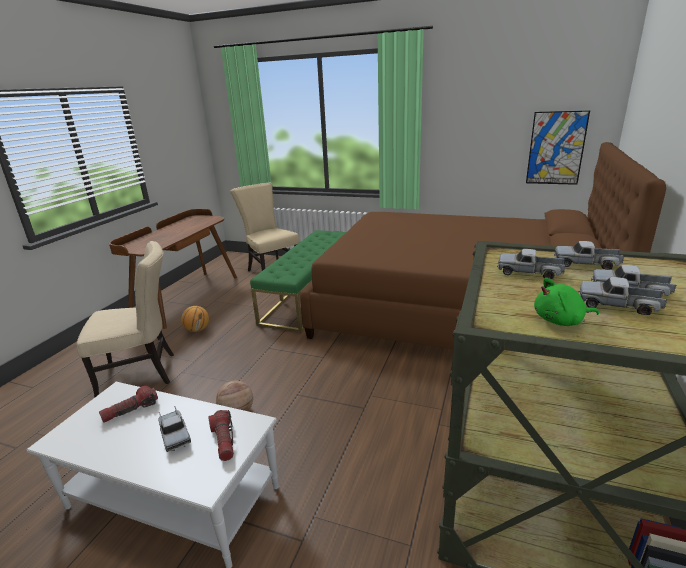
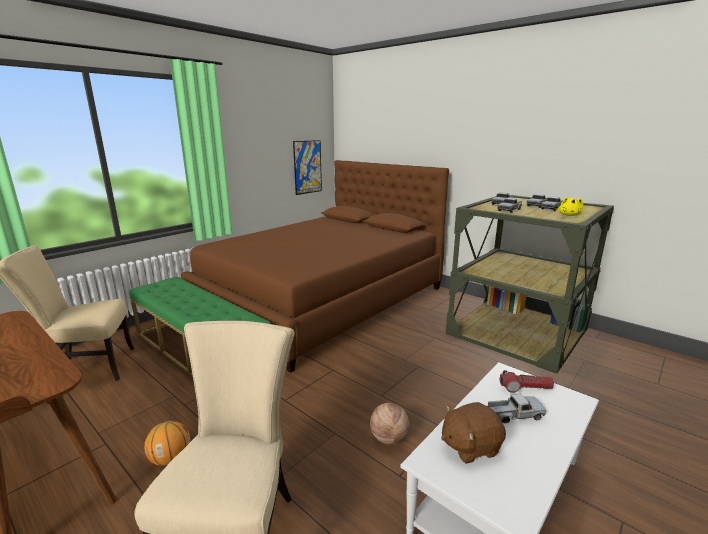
camera: 70 degrees left, 5 degrees down
(131, 410) = (470, 446): flashlight -> brown plush toy
(561, 321) = (569, 215): green plush toy -> yellow plush toy

